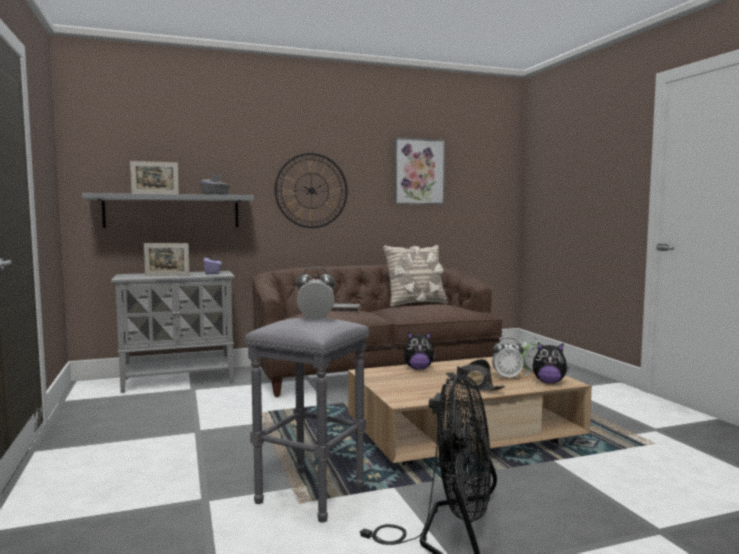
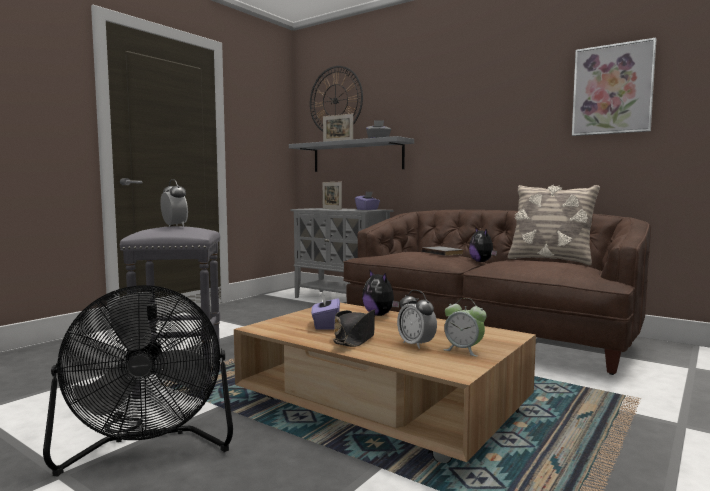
camera: 55 degrees right, 0 degrees up
(311, 190) = (472, 128): wall clock -> wall clock (335, 100)
(426, 385) = (325, 325): none -> purple tissue box
(549, 382) = (435, 363): plush toy -> plush toy (482, 262)

